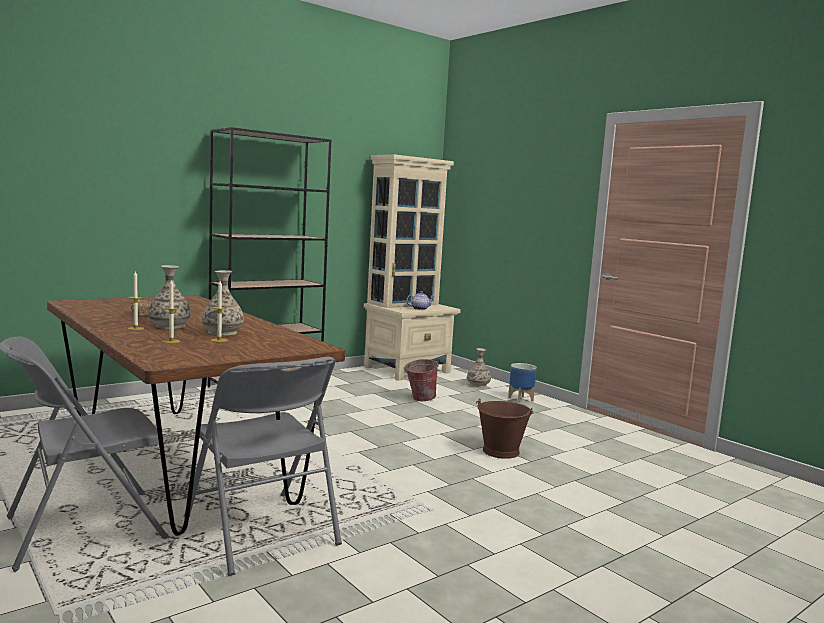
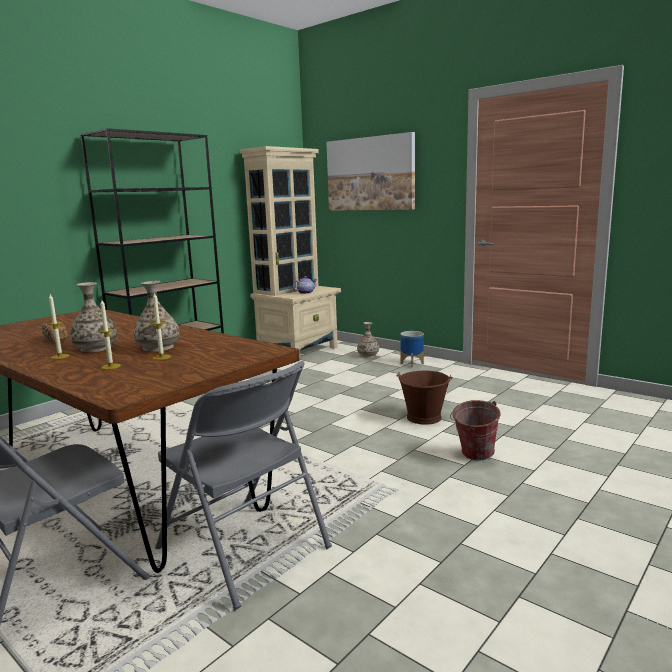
camera: 10 degrees left, 5 degrees up
(419, 399) = (324, 377): bucket -> bucket (473, 456)
(504, 192) = (370, 174): none -> picture

